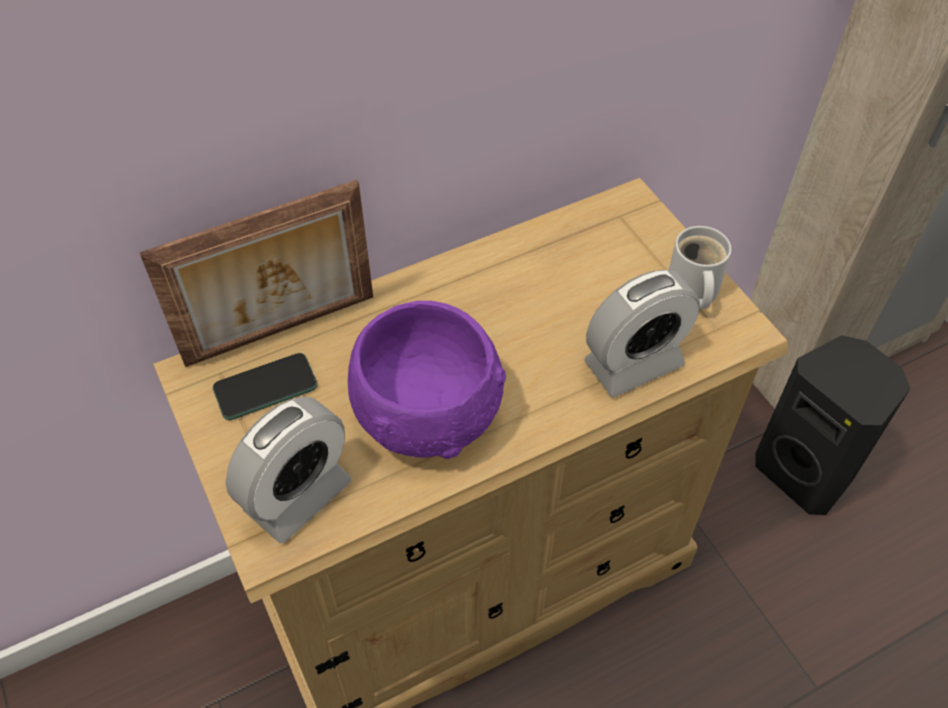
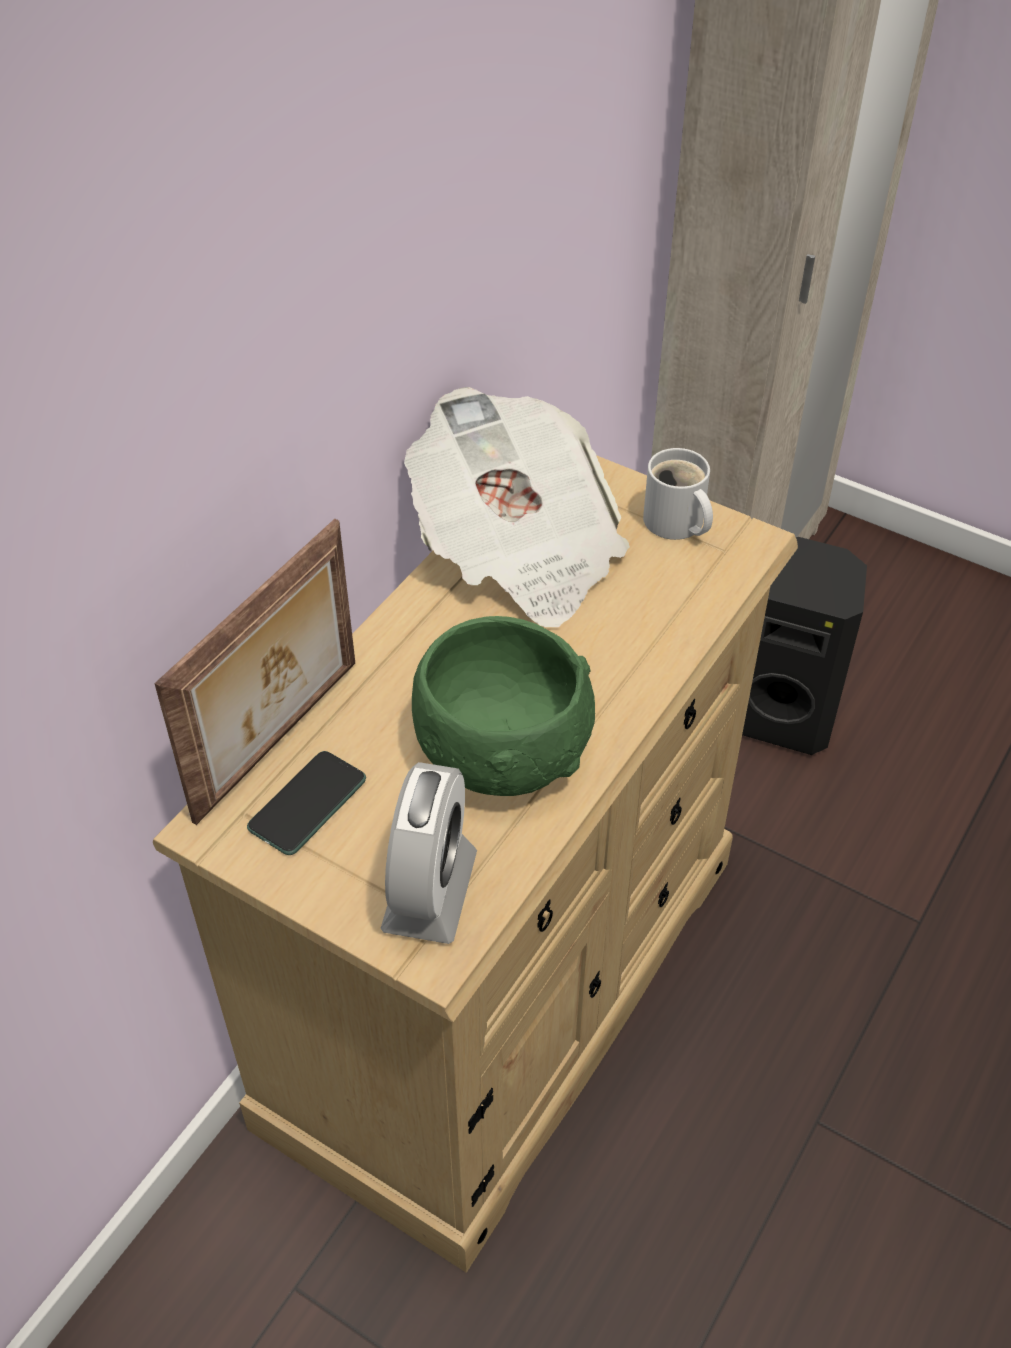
camera: 30 degrees left, 5 degrees down
(428, 412) = (503, 749): purple bowl -> green bowl
(552, 261) = (518, 550): none -> newspaper
(633, 364) = (670, 615): alarm clock -> none

